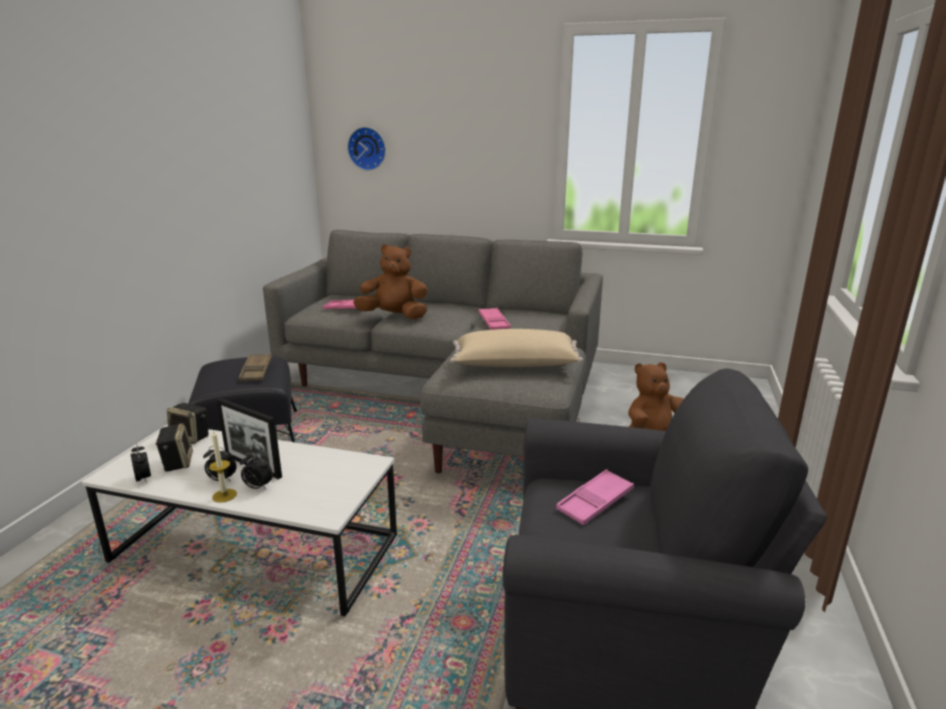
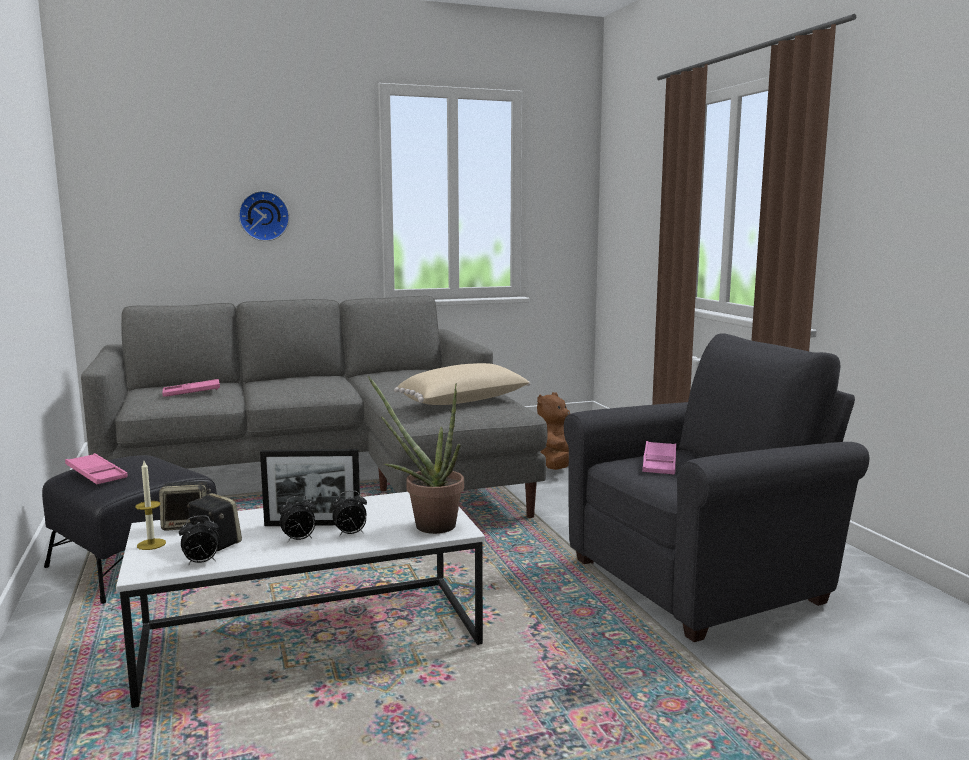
camera: 35 degrees left, 10 degrees down
(144, 479) = (201, 563): alarm clock -> alarm clock turned 135 degrees clockwise
(224, 495) = (327, 547): candle -> candle (151, 544)
(256, 371) = (153, 466): brown tray -> none
(318, 498) = (426, 524): none -> potted plant
(368, 148) = (148, 208): wall clock -> wall clock (263, 216)
(394, 316) = (264, 392): brown plush toy -> none
(494, 322) = (382, 381): pink tray -> pink tray (96, 474)

